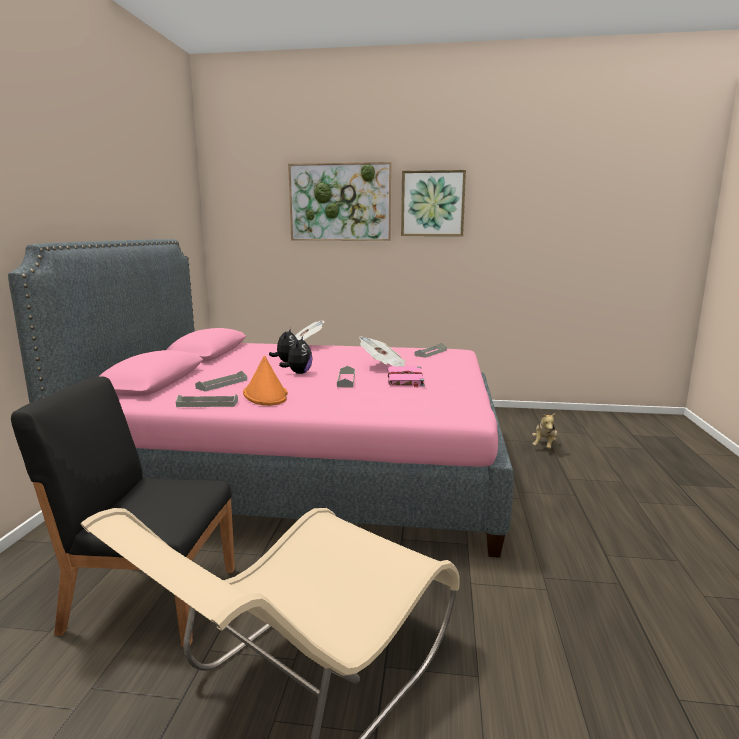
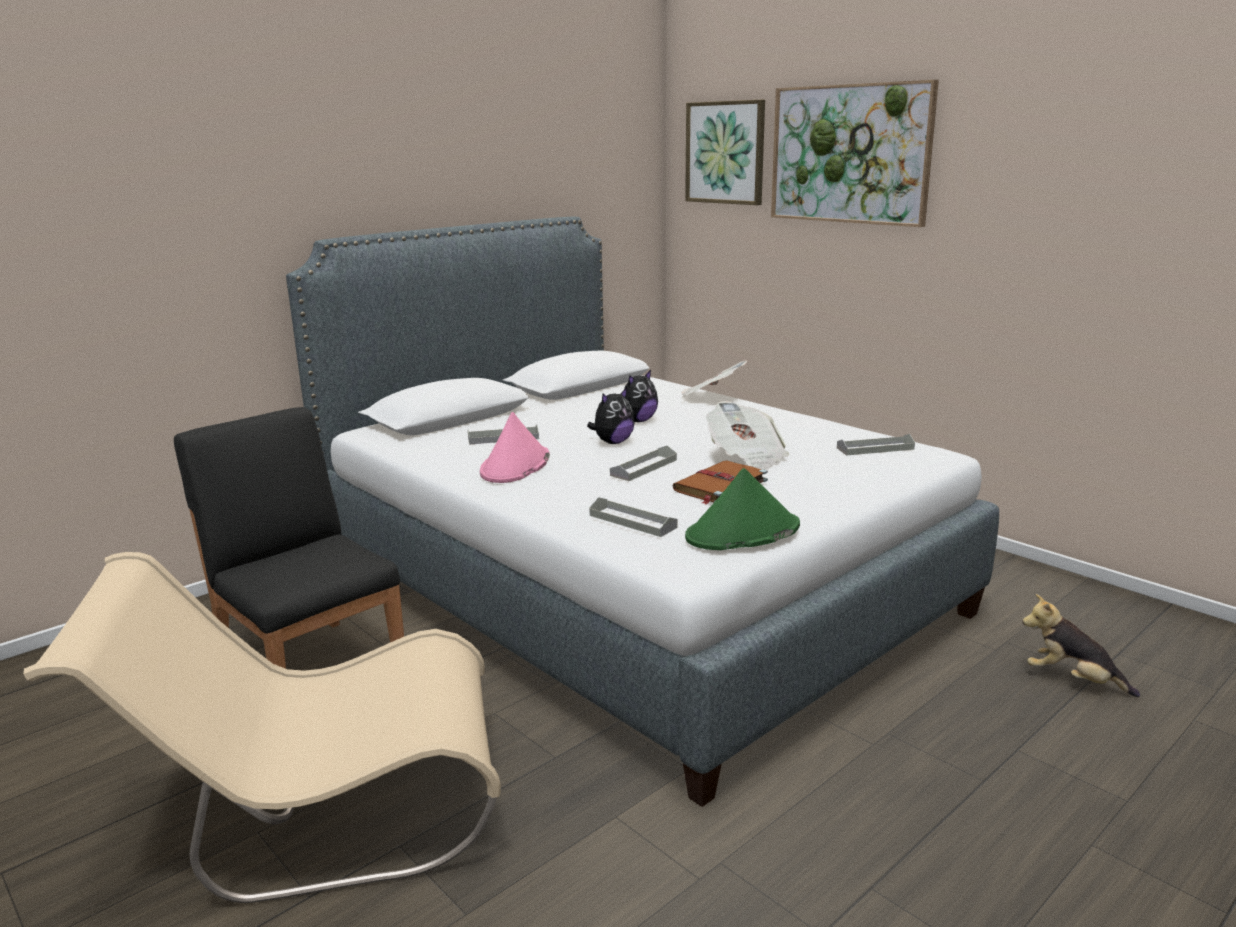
camera: 40 degrees right, 5 degrees up
(207, 404) = (441, 462): grey tray -> grey tray (632, 521)
(265, 395) = (515, 466): orange hat -> pink hat
(304, 470) = (630, 586): pink bed -> white bed
(405, 379) = (720, 486): pink book -> brown book
(432, 203) = (1007, 159): picture -> picture (725, 152)
(460, 394) = (742, 533): none -> green hat
(544, 446) = (1072, 680): plush toy -> plush toy turned 60 degrees clockwise

